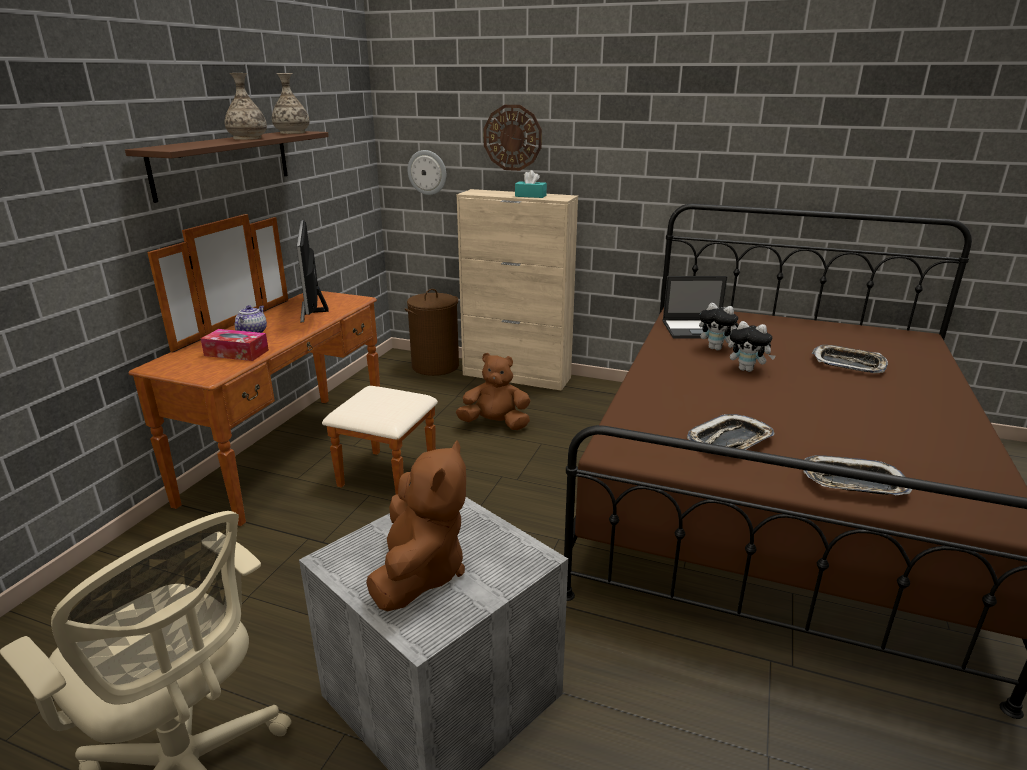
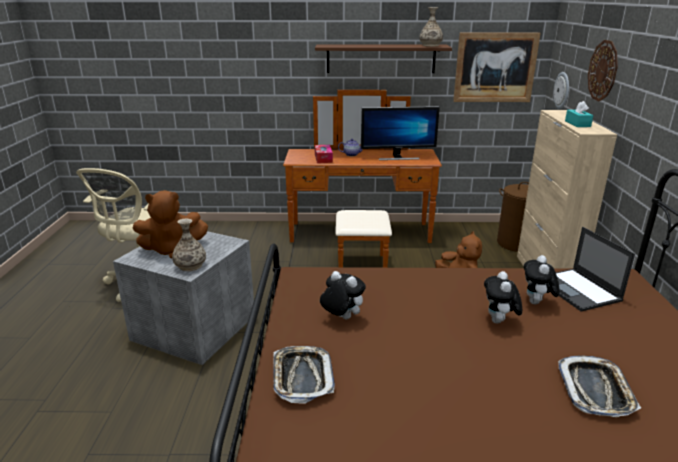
camera: 70 degrees right, 0 degrees up
(248, 138) = (386, 45): vase -> vase (190, 266)
(313, 311) = (397, 157): monitor -> monitor turned 150 degrees counterclockwise
(338, 158) = (495, 68): none -> picture
(730, 441) = (341, 318): tray -> plush toy

